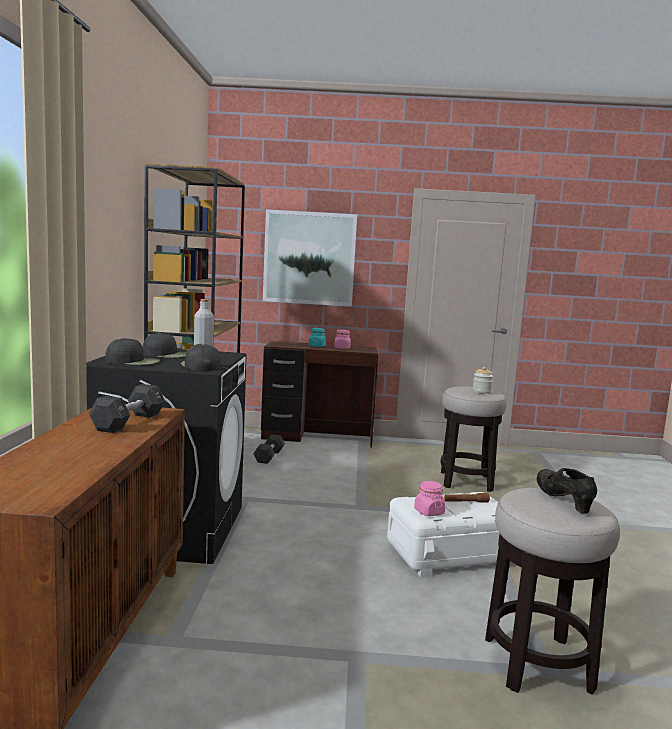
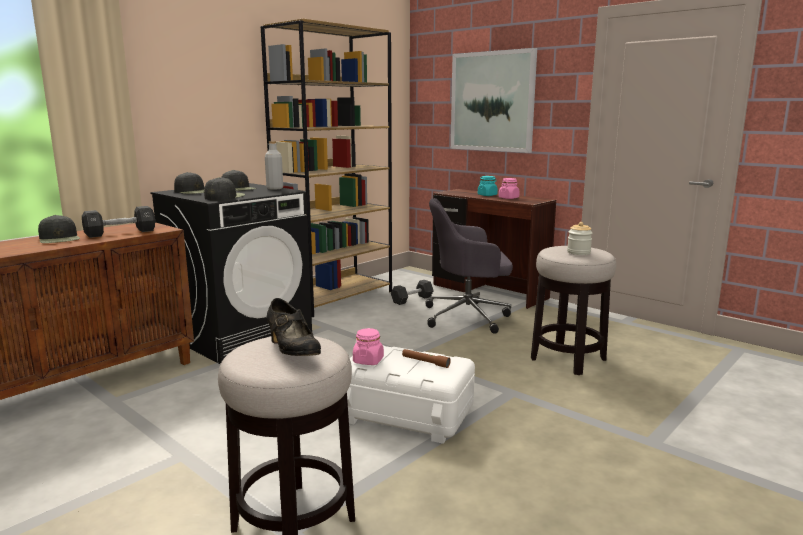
camera: 40 degrees right, 5 degrees up
(79, 440) = (59, 239): none -> black cap
(343, 463) = (468, 316): none -> grey office chair
(563, 501) = (292, 351): black shoe -> black shoe turned 120 degrees clockwise

